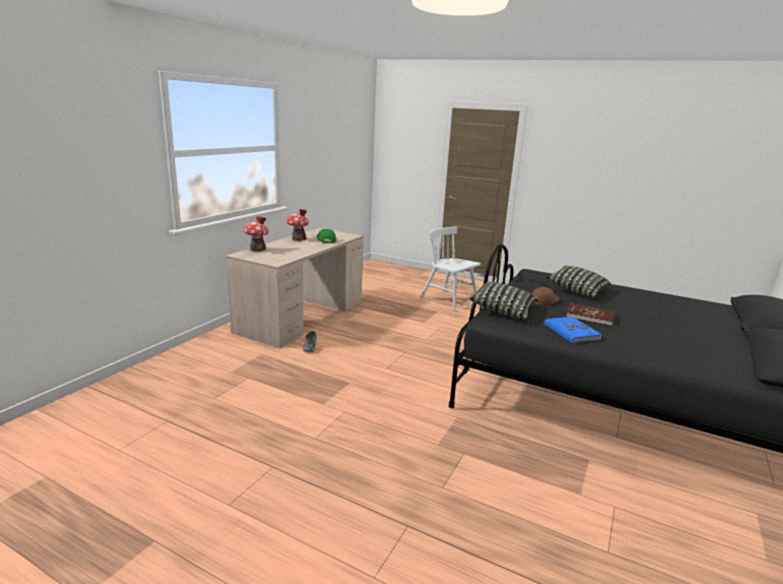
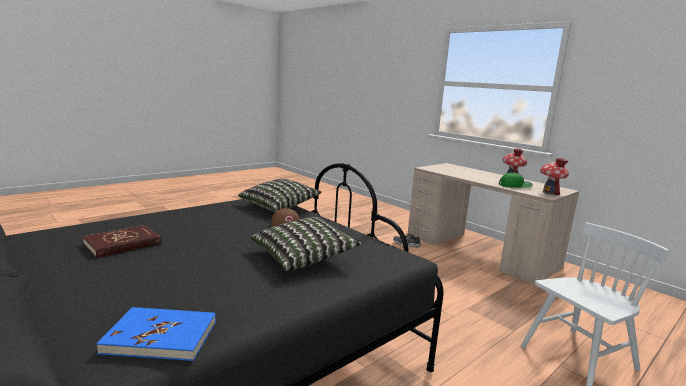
camera: 110 degrees right, 5 degrees down
(256, 250) = (464, 168): toy house -> toy house (550, 192)
(571, 332) = (204, 213): blue book -> blue book (161, 337)
(590, 316) = (221, 232): red book -> red book (123, 244)

